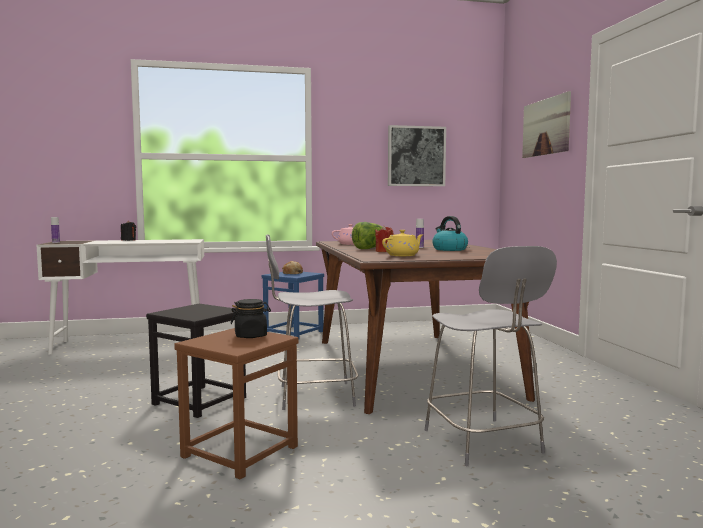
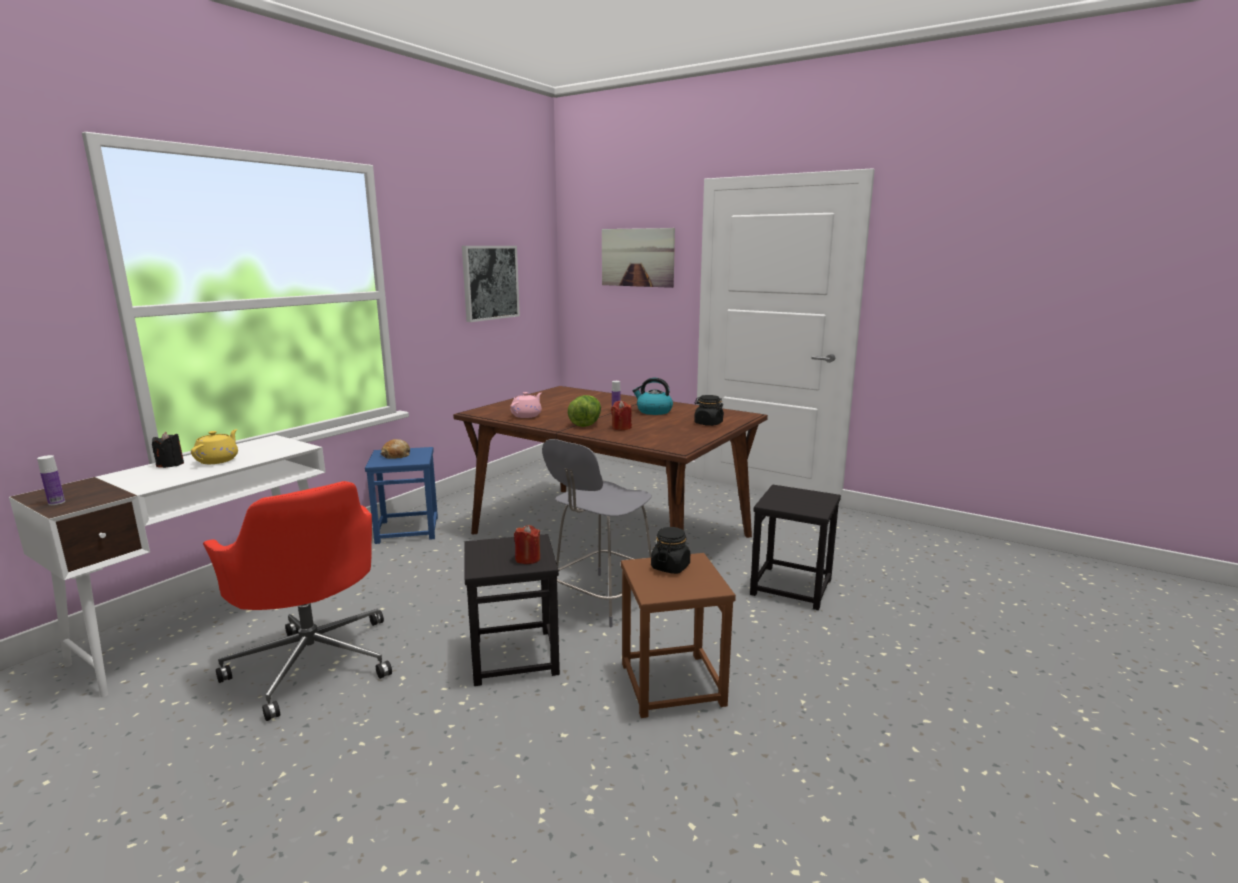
camera: 45 degrees left, 10 degrees up
(125, 369) = (313, 661): none -> red office chair
(197, 314) = (527, 559): none -> red candle
(403, 255) = (669, 434): yellow teapot -> yellow teapot (218, 460)
(463, 255) = (708, 423): none -> black jar
(484, 443) = (792, 587): grey chair -> black stool

